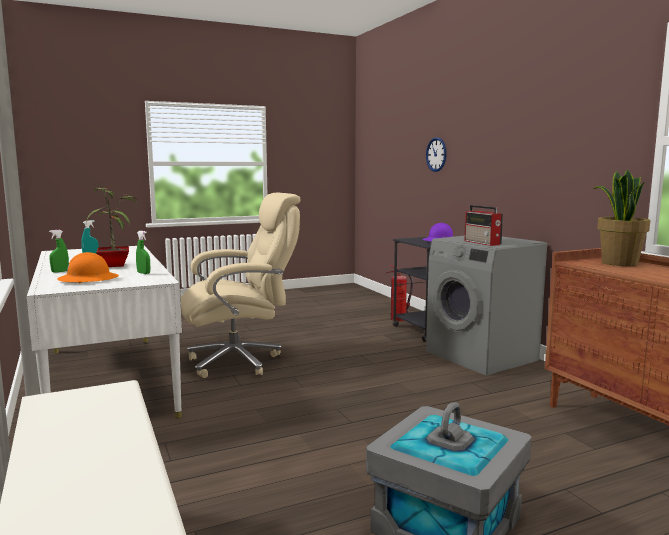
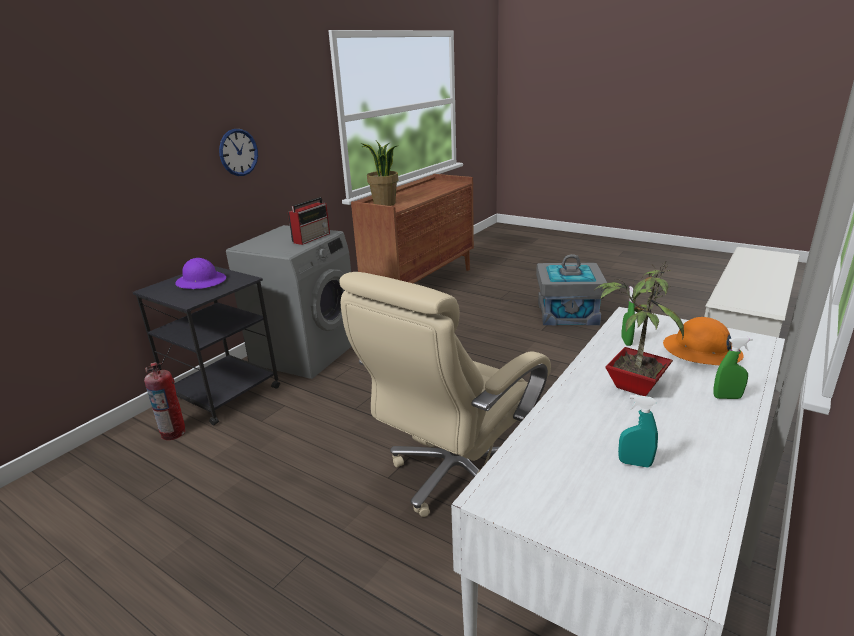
camera: 120 degrees left, 15 degrees up
(240, 361) = (452, 480): beige office chair -> beige office chair turned 90 degrees counterclockwise
(436, 154) = (60, 174): wall clock -> wall clock (238, 152)

